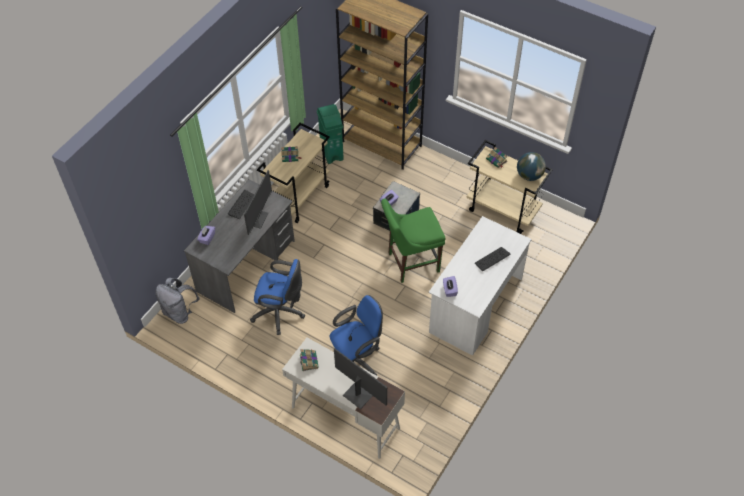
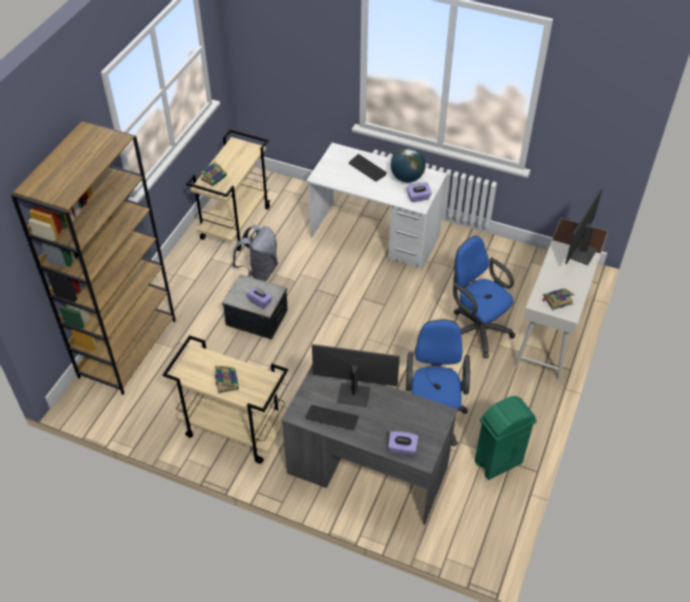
camera: 100 degrees left, 5 degrees down
(180, 312) = (464, 537): grey backpack -> grey backpack (259, 272)
(332, 152) = (145, 404): green trash can -> green trash can (497, 462)
(411, 263) = (327, 296): green chair -> none
(529, 175) = (235, 151): globe -> globe (407, 178)

